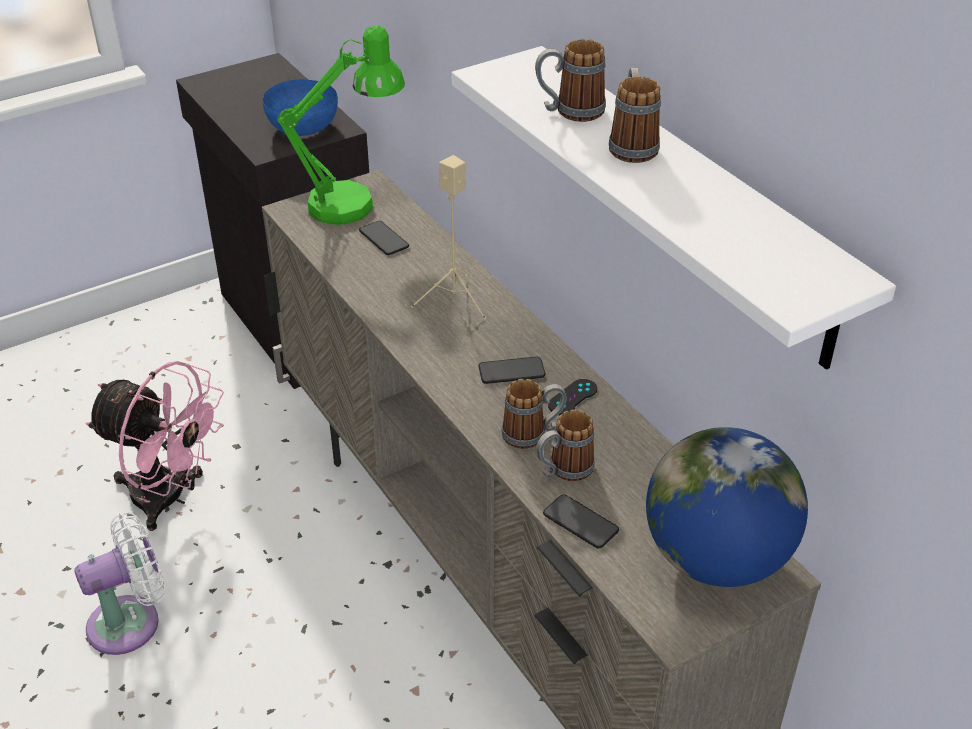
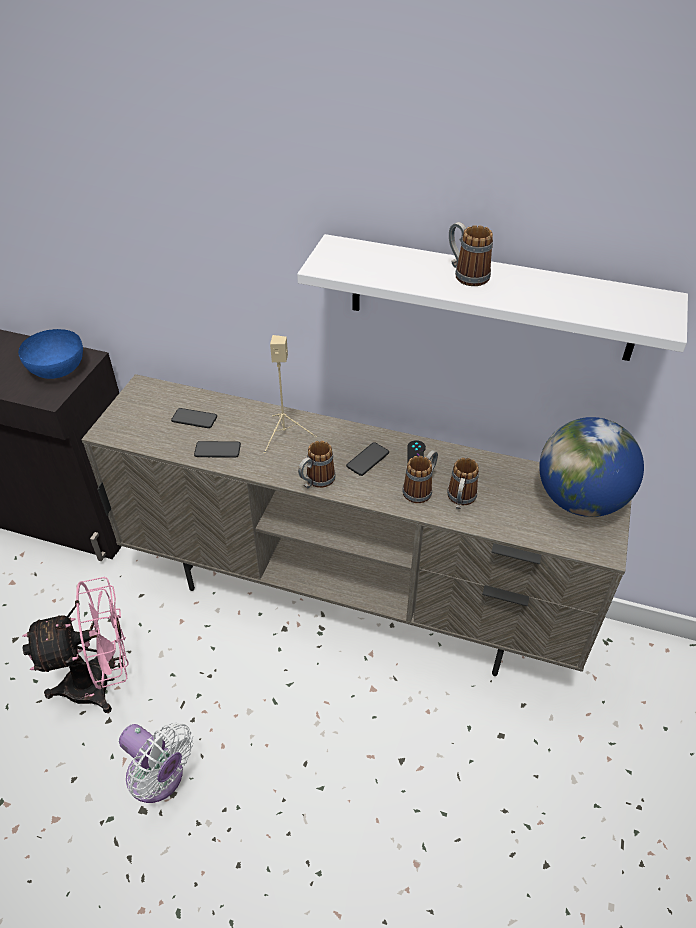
camera: 40 degrees left, 5 degrees up
(131, 622) = (159, 779): white fan -> white fan turned 105 degrees clockwise
(354, 202) = (145, 404): green table lamp -> none
(569, 111) = (404, 269): mug -> mug (316, 481)
(580, 522) = (501, 523): phone -> phone (217, 450)

